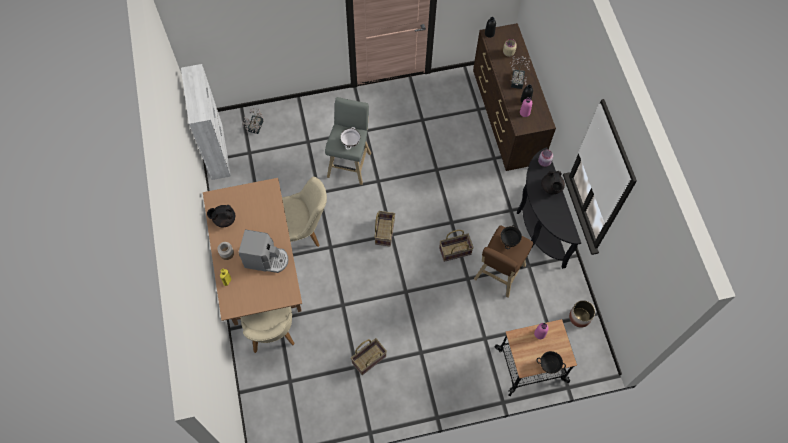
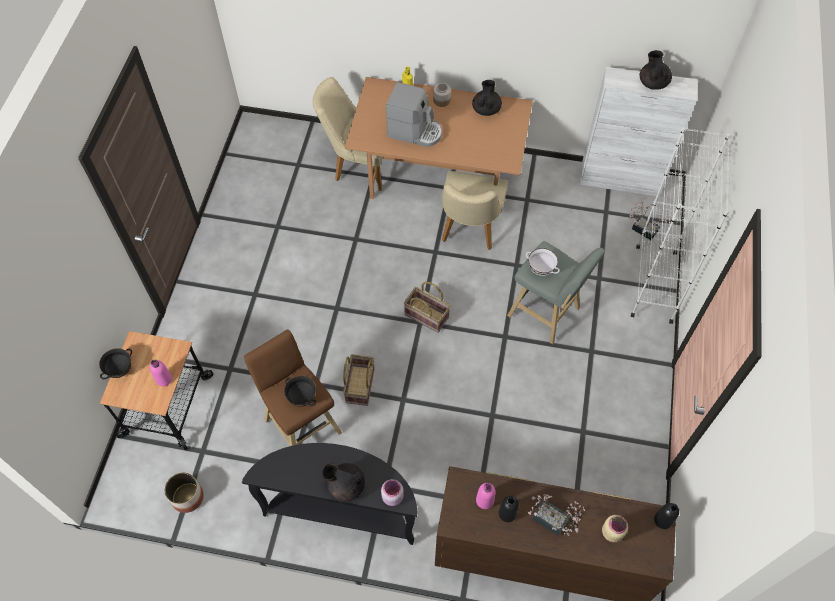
camera: 115 degrees right, 5 degrees down
(194, 91) = (653, 83): none -> black teapot
(266, 259) = (415, 132): coffee machine -> coffee machine turned 105 degrees counterclockwise
(298, 110) = (654, 283): none -> white bookcase
(368, 359) = (278, 241): basket -> none

